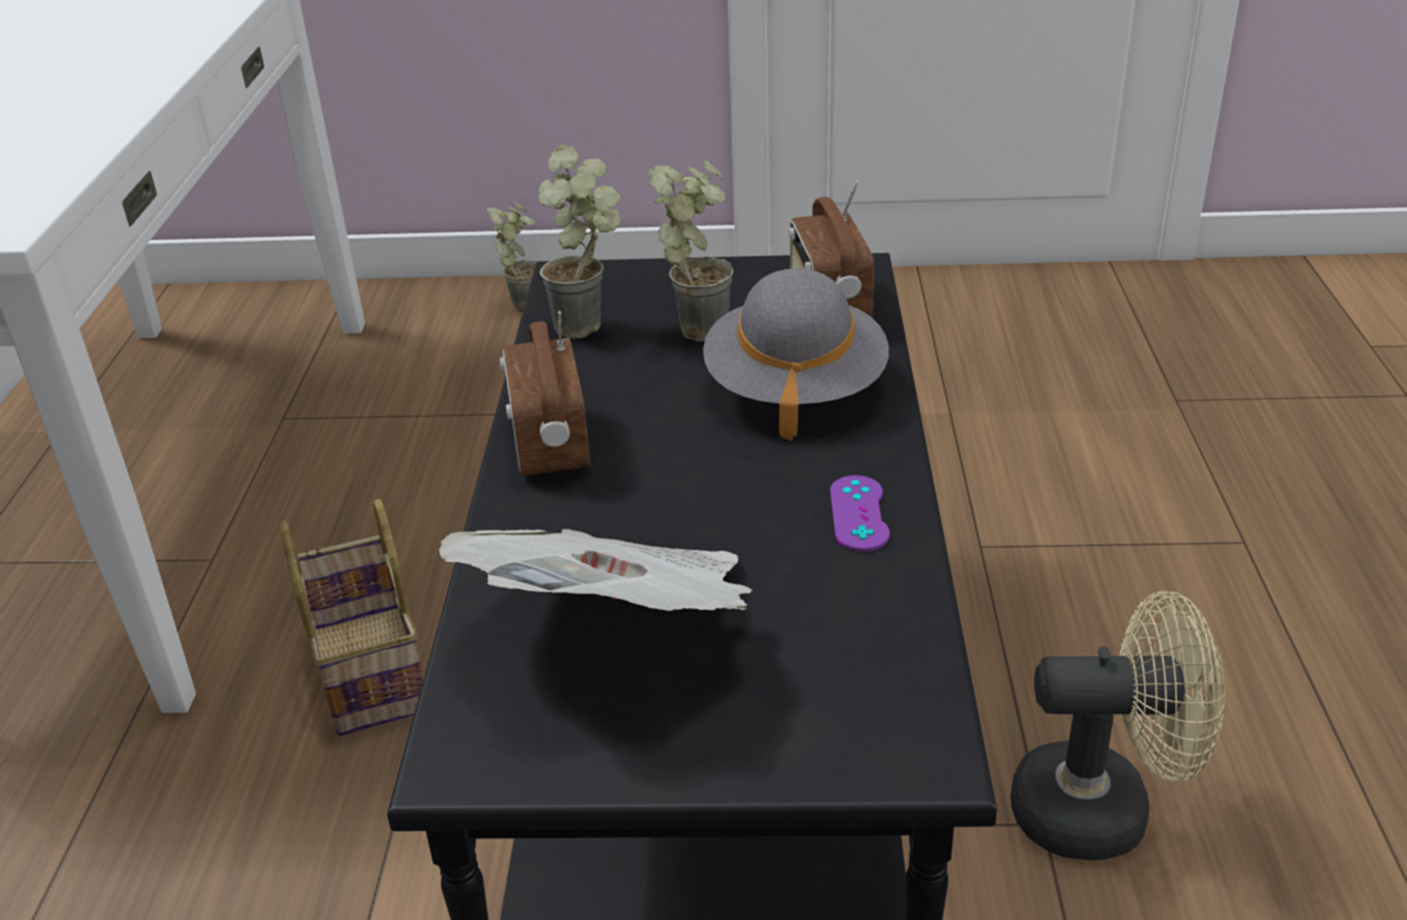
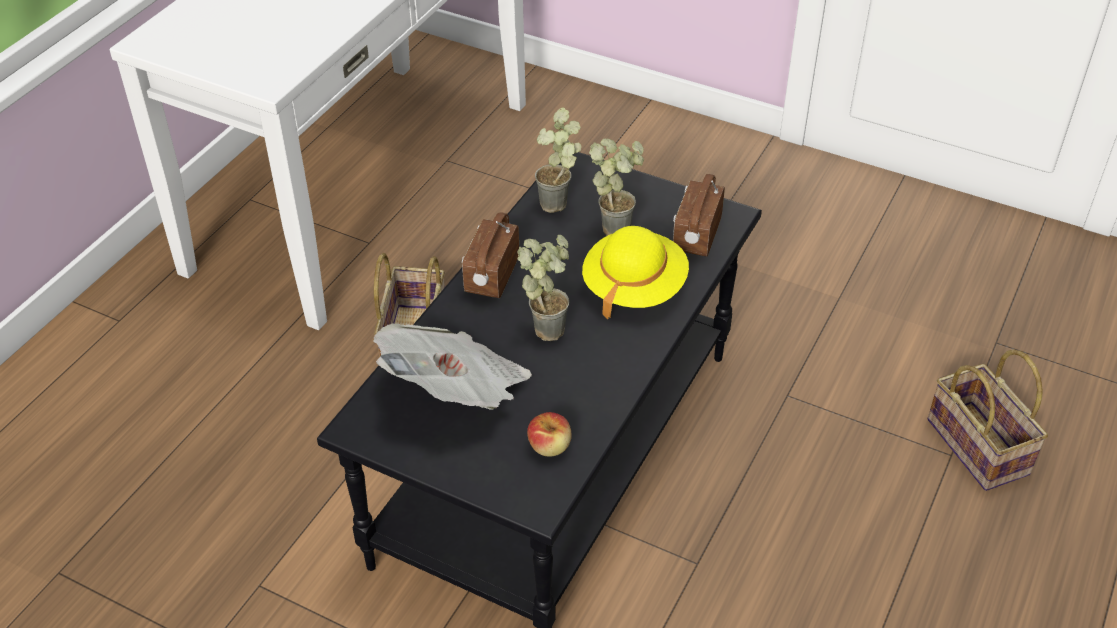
camera: 25 degrees right, 10 degrees up
(523, 303) = (628, 120): potted plant -> potted plant (548, 325)
(795, 389) = (634, 287): grey hat -> yellow hat
(859, 513) = (607, 374): purple game controller -> none
(860, 653) = (550, 446): none -> apple
(1102, 809) = (734, 570): beige fan -> none
(1270, 520) = (981, 448): none -> basket

